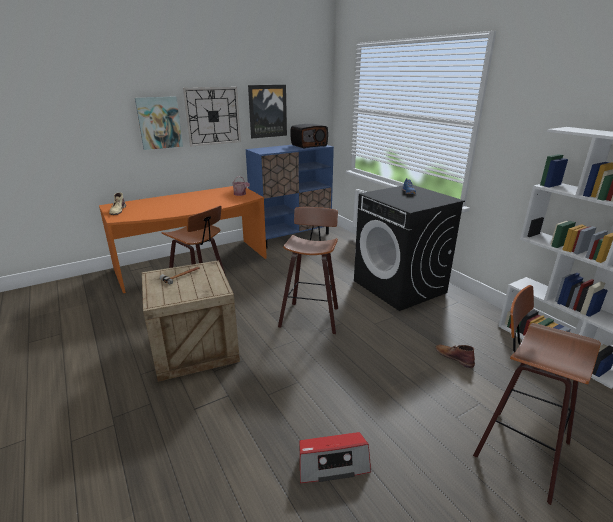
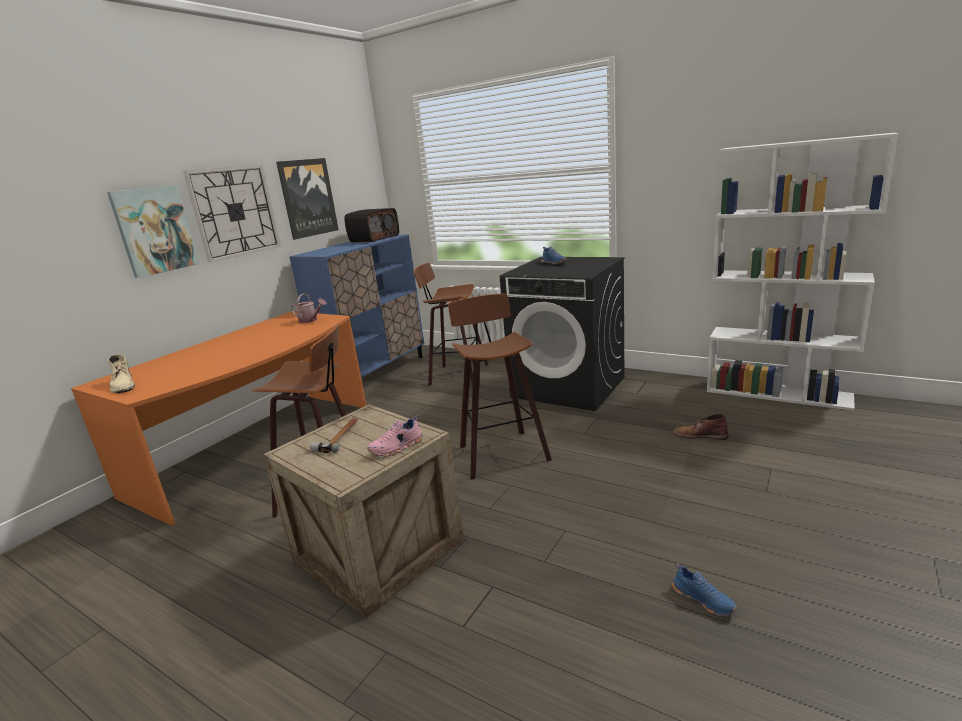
camera: 25 degrees left, 5 degrees down
(198, 293) = (397, 448): none -> pink shoe
(332, 463) = (704, 599): radio -> blue shoe
(518, 449) = (847, 495): stool -> stool (456, 375)

